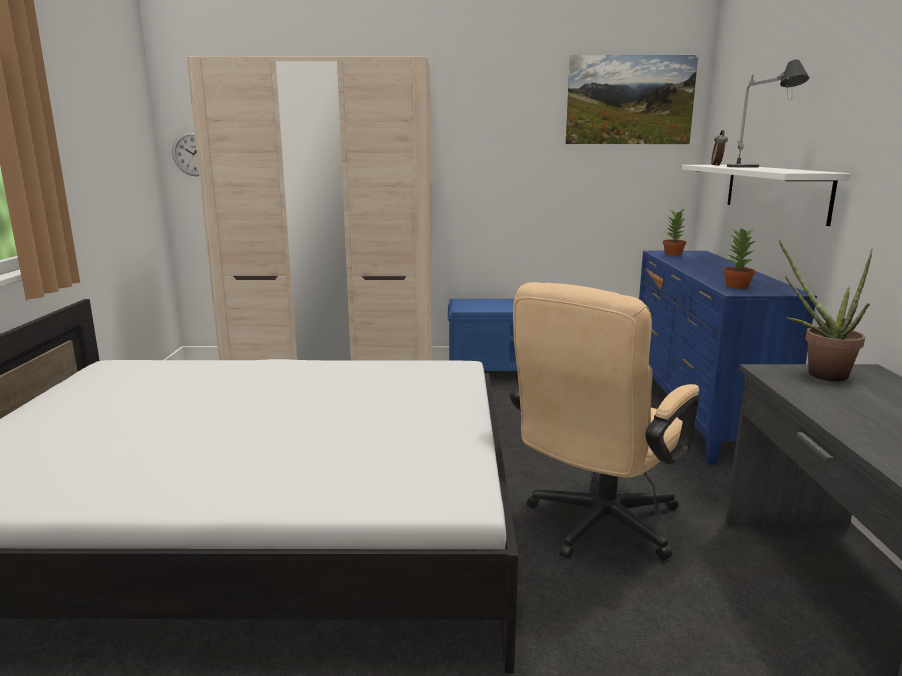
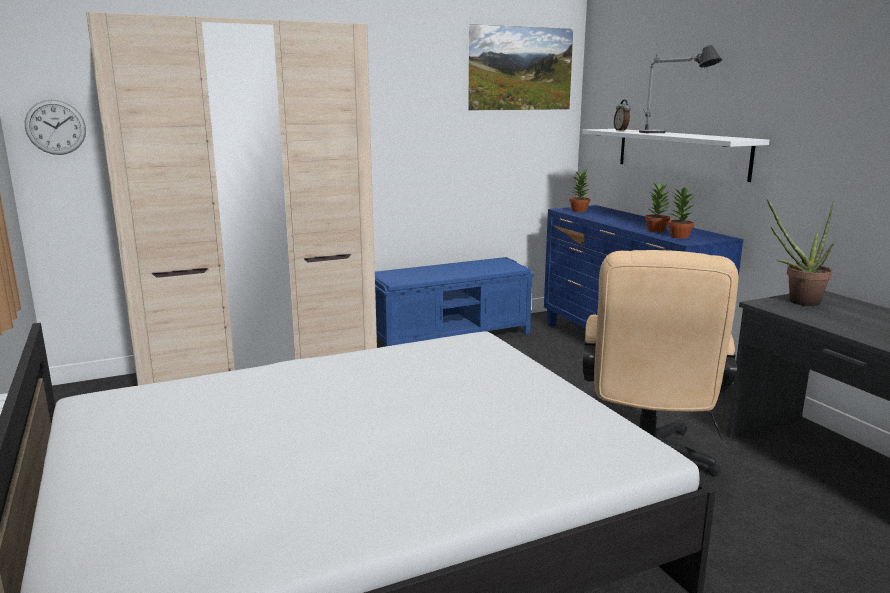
camera: 25 degrees left, 0 degrees up
(721, 278) = (656, 230): none -> potted plant

